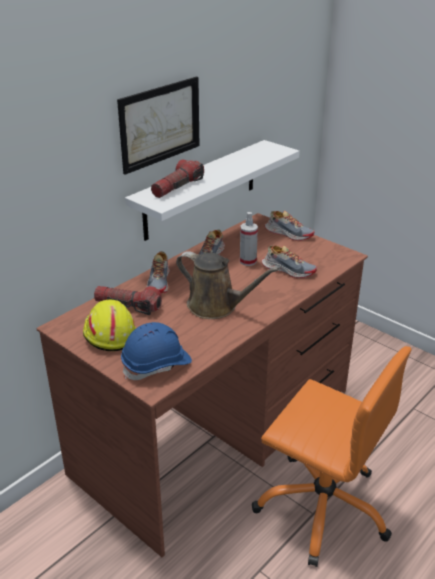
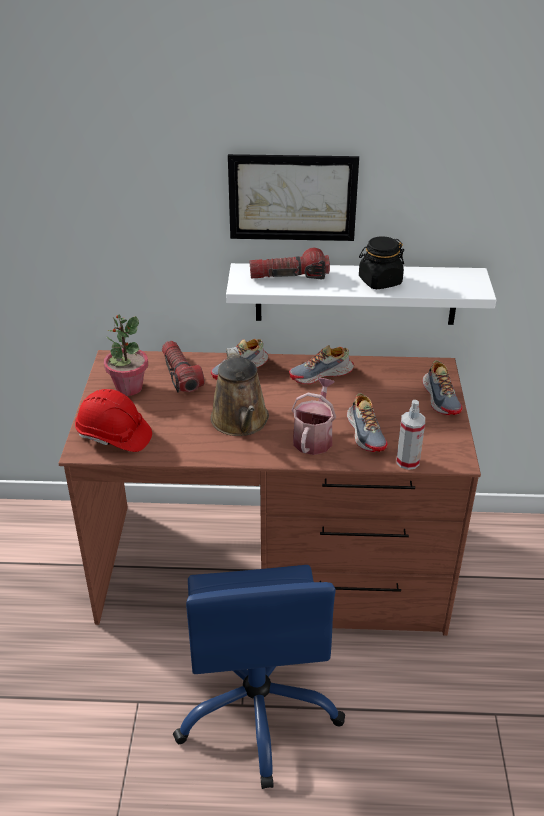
camera: 50 degrees right, 5 degrees up
(108, 334) = (128, 388): yellow hard hat -> potted plant
(157, 365) = (114, 436): blue hard hat -> red hard hat
(230, 167) = (379, 281): none -> black jar
(248, 261) = (346, 400): spray bottle -> spray bottle (407, 461)
(268, 288) = (314, 437): none -> watering can
(323, 506) = (258, 708): orange office chair -> blue office chair

